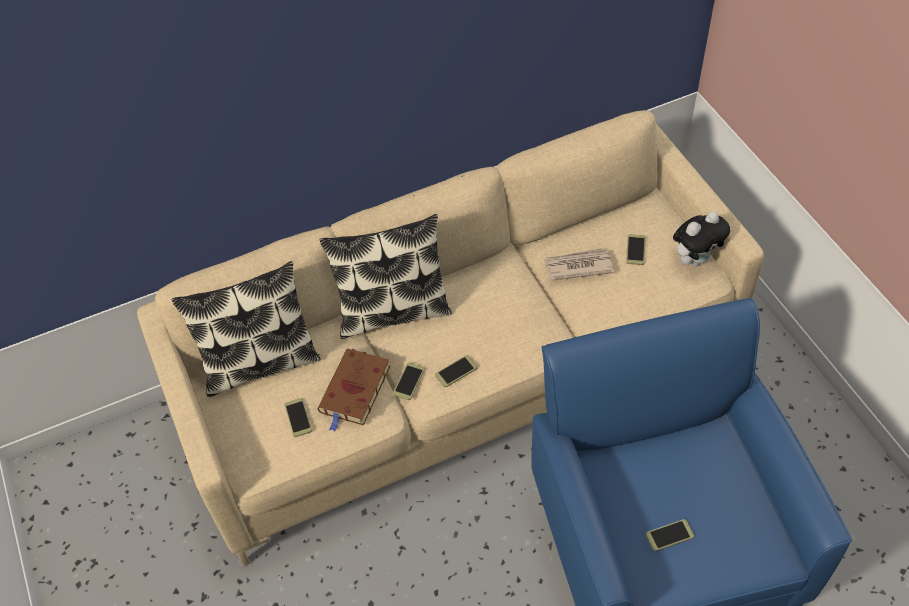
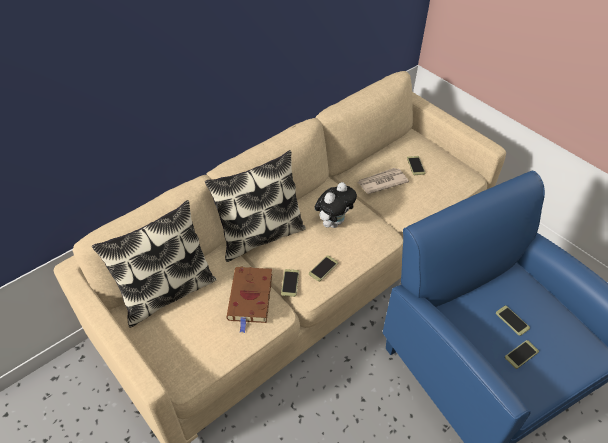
camera: 20 degrees left, 5 degrees down
(298, 417) = (211, 328): phone -> phone (512, 320)
(695, 259) = (456, 165): plush toy -> plush toy (333, 222)

